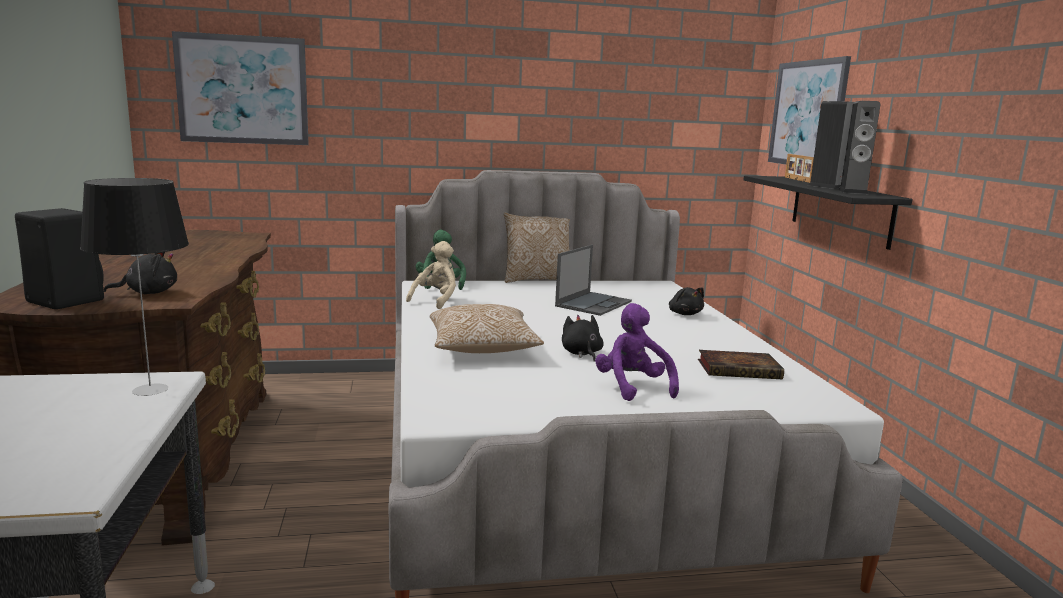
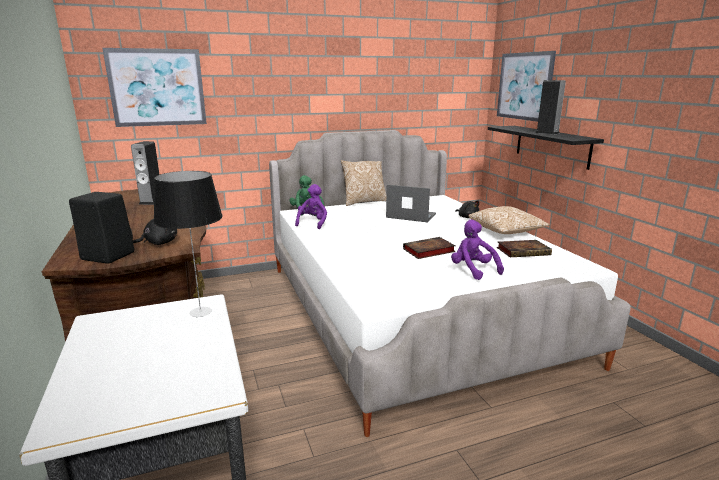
camera: 10 degrees left, 5 degrees up
(436, 300) = (312, 223): beige plush toy -> purple plush toy
(482, 349) = (367, 254): pillow -> pillow (506, 231)
(581, 353) = (428, 251): black plush toy -> book
(594, 303) = (410, 215): laptop -> laptop turned 90 degrees counterclockwise
(797, 180) = (522, 128): picture frame -> none
(853, 191) = (566, 136): speaker -> speaker (151, 201)

